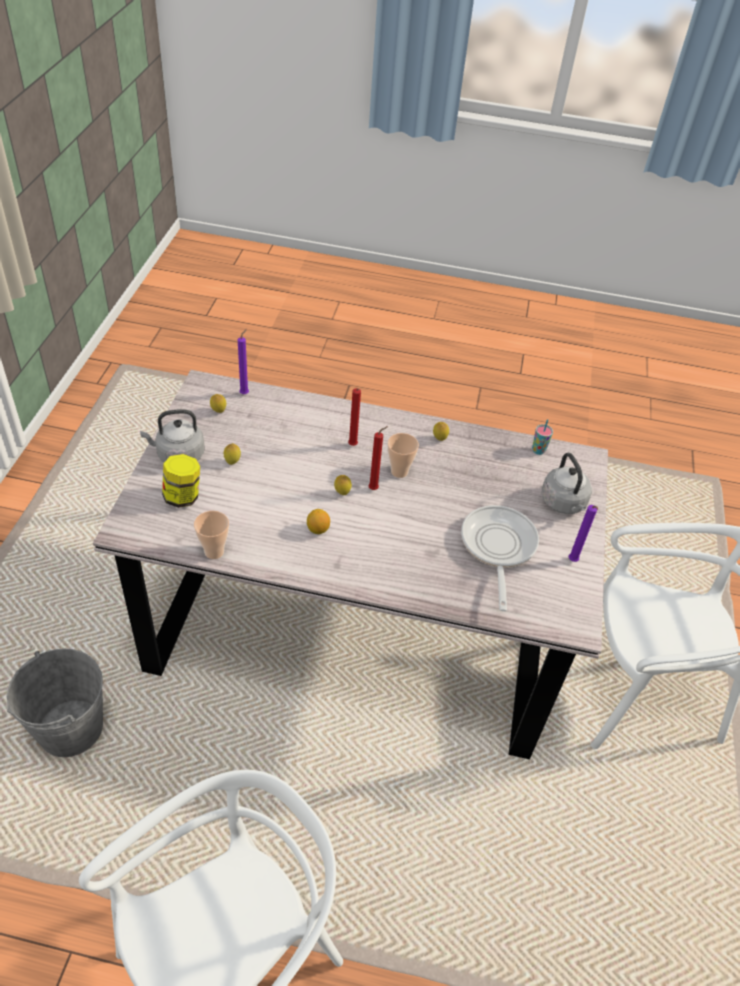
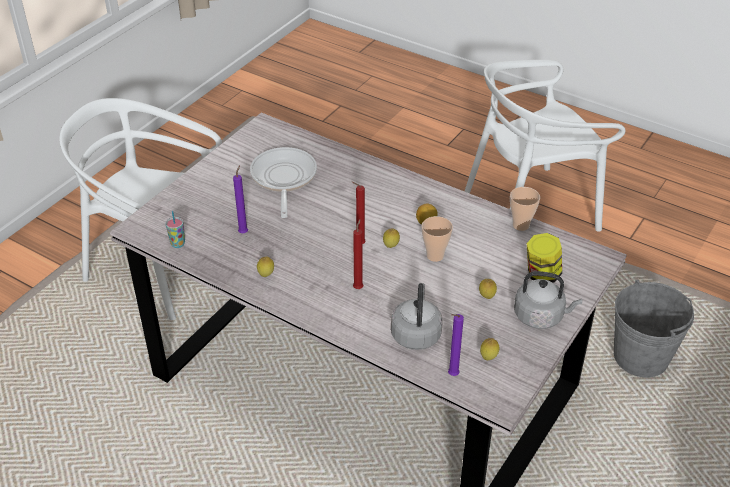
camera: 155 degrees left, 5 degrees down
(399, 471) = (326, 254): cup -> cup (435, 255)
(497, 548) = (283, 179): frying pan -> frying pan turned 150 degrees clockwise
(564, 503) = (198, 197): grey kettle -> grey kettle (416, 333)
(573, 562) = (231, 159): purple candle -> purple candle (244, 232)

